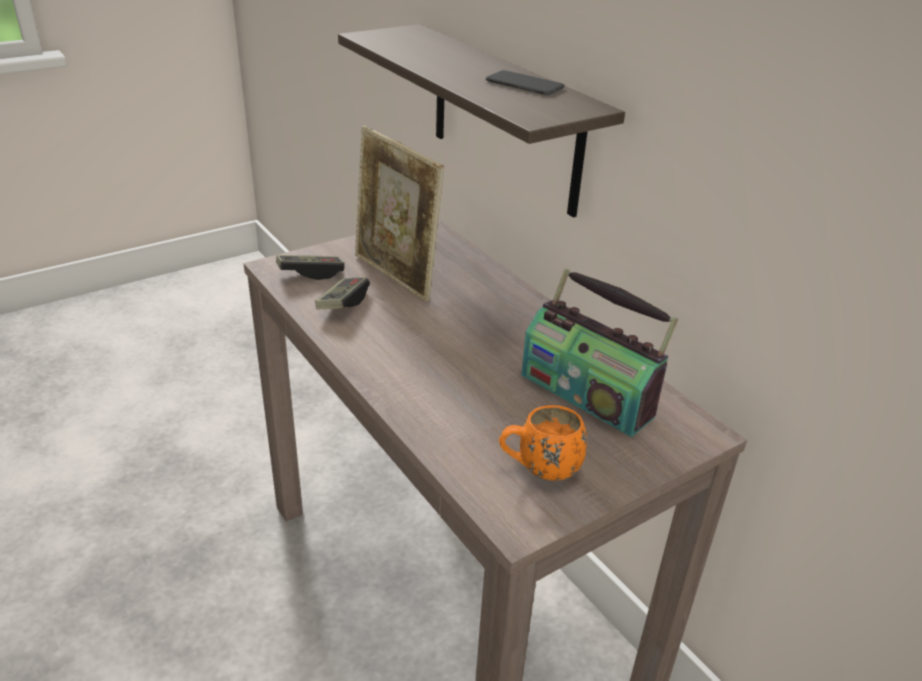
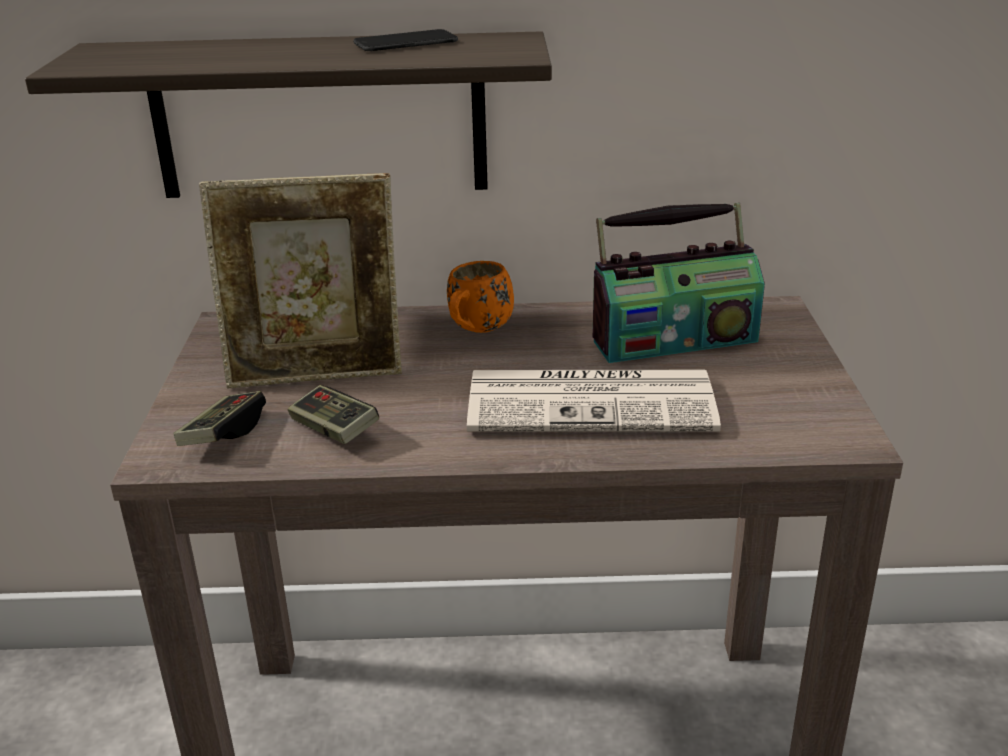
camera: 55 degrees left, 5 degrees down
(460, 385) = (594, 402): none -> newspaper
(539, 469) = (773, 403): orange mug -> orange mug (476, 331)

